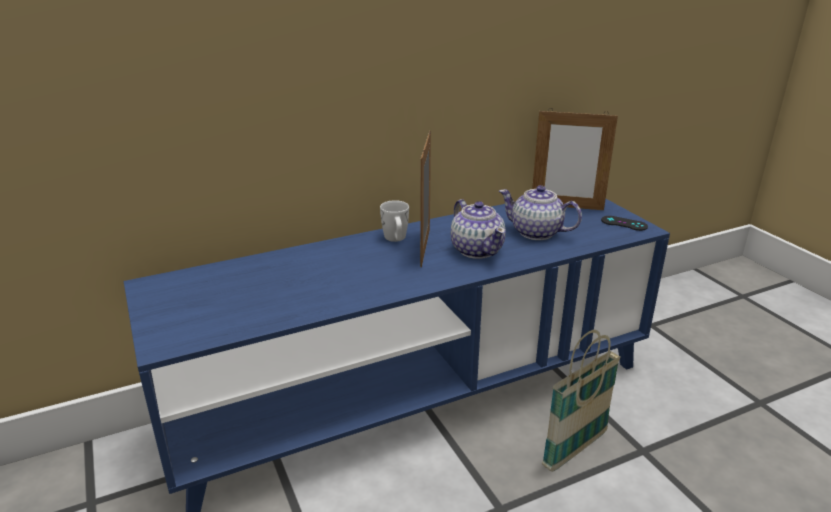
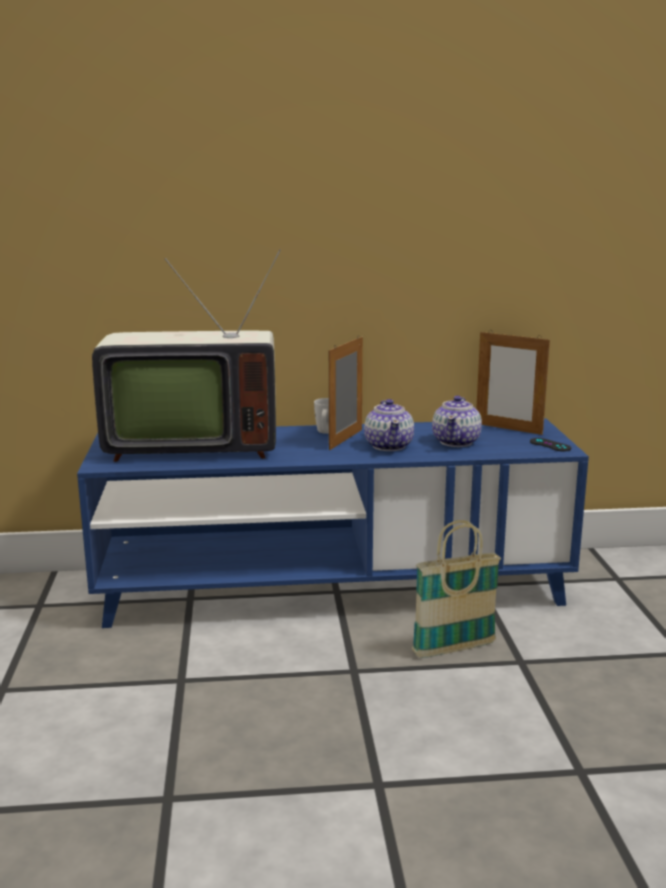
camera: 20 degrees right, 10 degrees down
(258, 289) = (189, 447): none -> television
(536, 233) = (456, 442): teapot -> teapot turned 120 degrees counterclockwise

